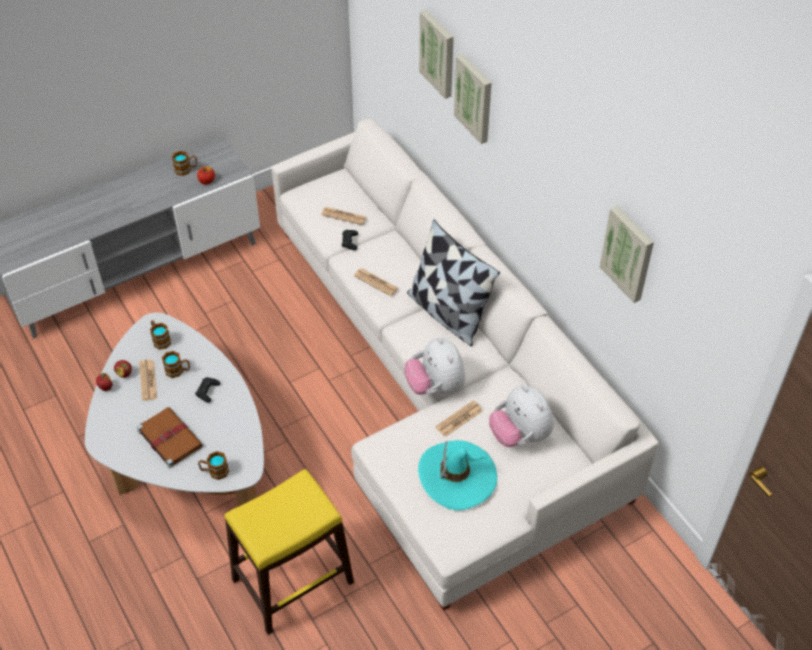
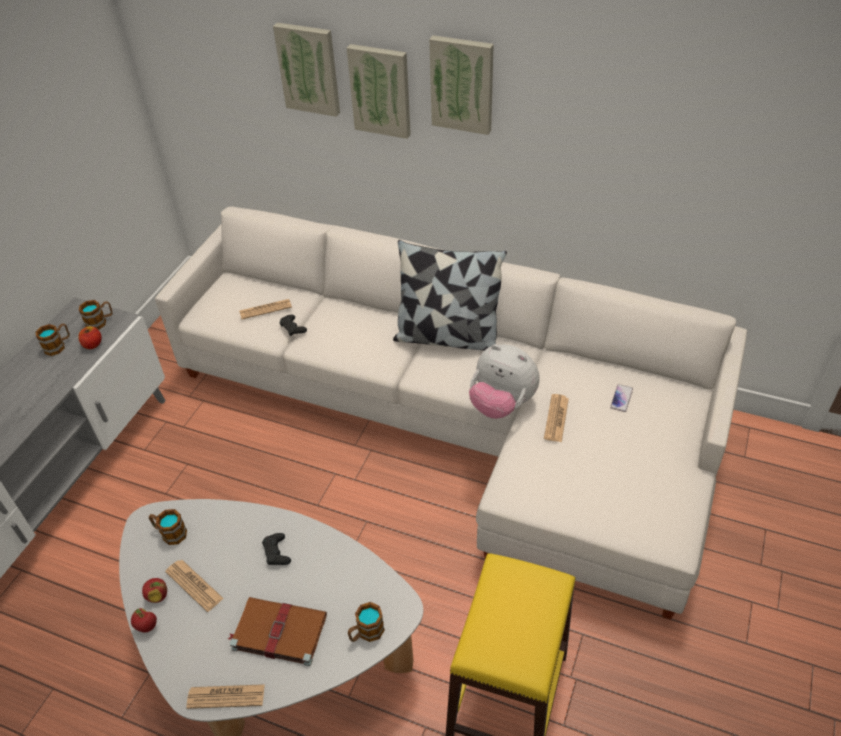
camera: 35 degrees left, 5 degrees down
(178, 371) = (222, 552): mug -> mug (100, 322)
(376, 282) = (355, 347): newspaper -> newspaper (226, 696)
(457, 476) = (611, 469): turquoise hat -> none
(520, 435) = (621, 398): plush toy -> phone
(629, 253) = (671, 135): picture -> picture (462, 84)

